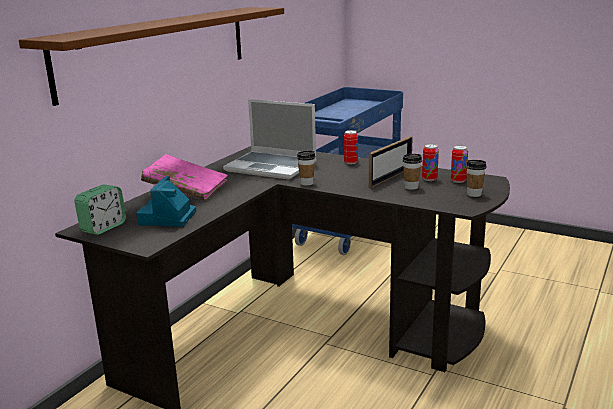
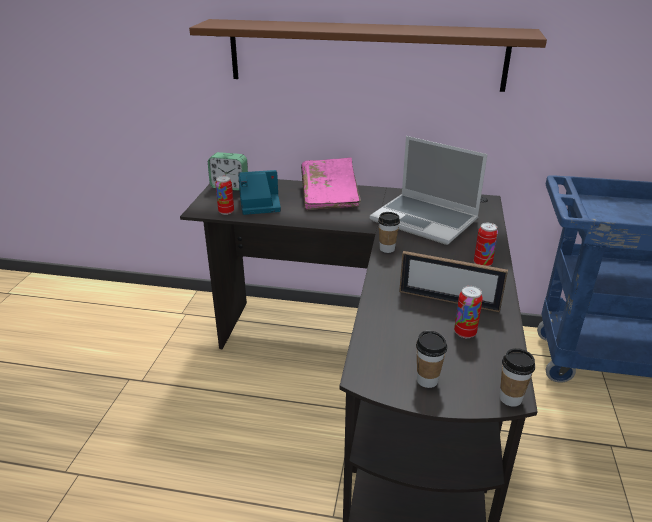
camera: 70 degrees right, 10 degrees up
(272, 167) = (425, 220): laptop -> laptop turned 60 degrees counterclockwise
(411, 187) = (421, 321): cup -> cup (510, 398)
(458, 181) = (477, 360): can -> can (226, 212)

